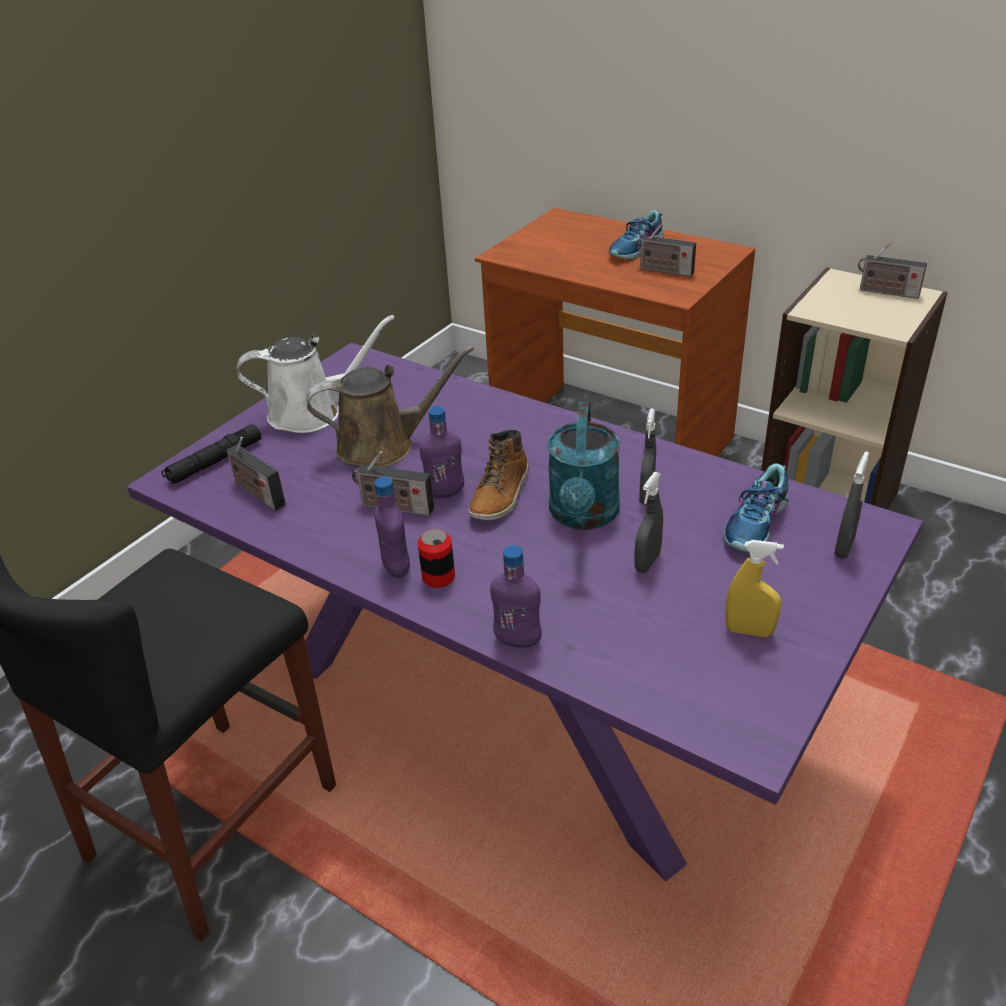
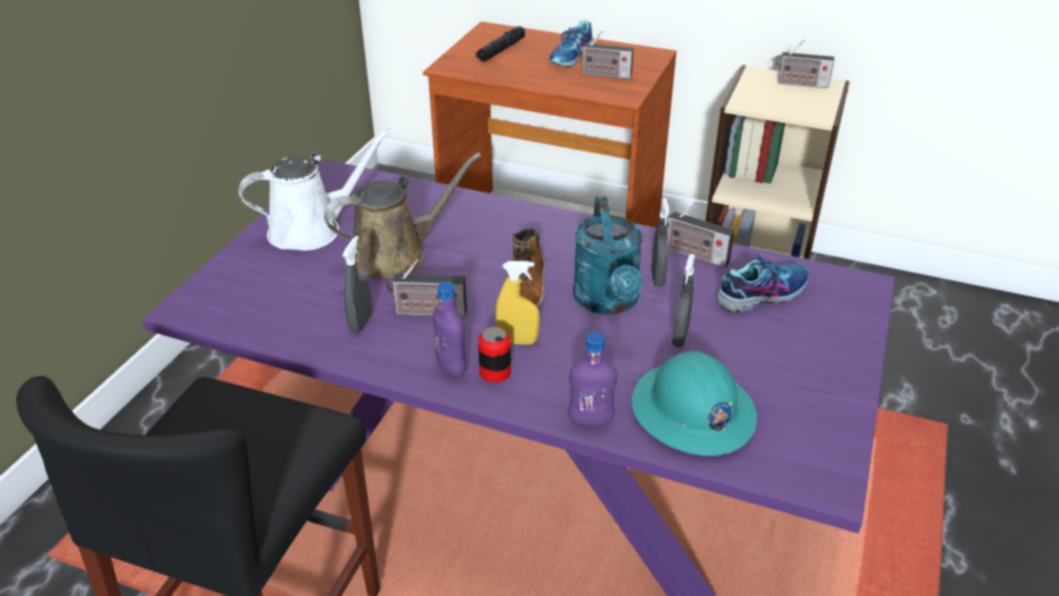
camera: 15 degrees left, 0 degrees up
(215, 462) = (228, 286): black flashlight -> black flashlight (501, 50)
(257, 493) = (284, 312): radio -> radio (693, 255)
(445, 493) = (472, 294): purple bottle -> none
(630, 644) = (692, 411): none -> turquoise hard hat
(749, 631) = (788, 387): yellow spray bottle -> yellow spray bottle (517, 341)
(757, 524) = (761, 294): shoe -> shoe turned 135 degrees counterclockwise
(844, 547) = (840, 306): grey spray bottle -> grey spray bottle (361, 323)

